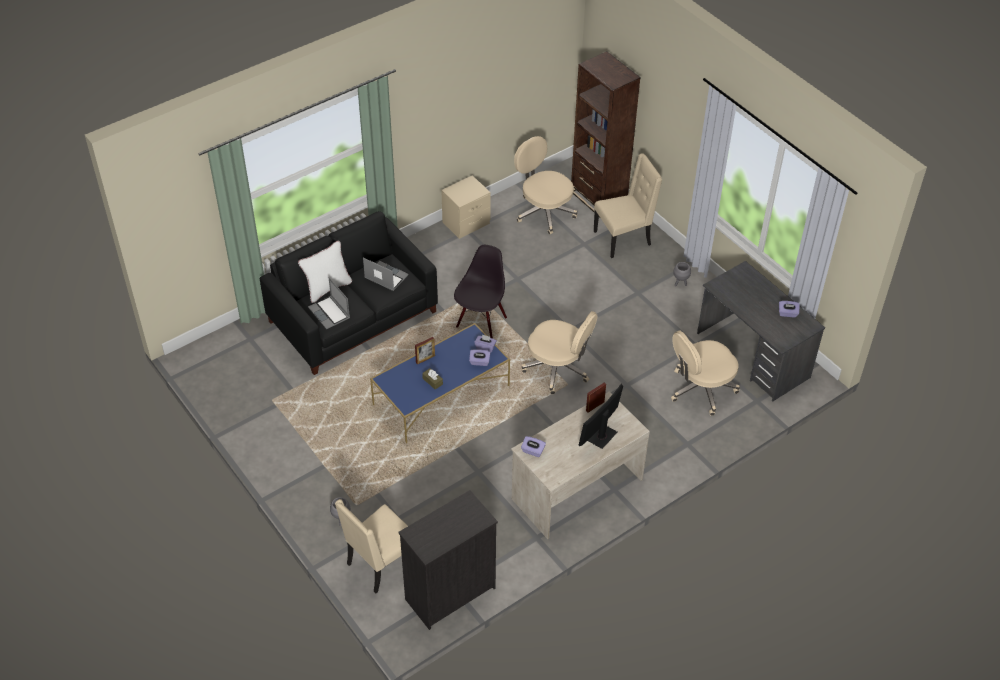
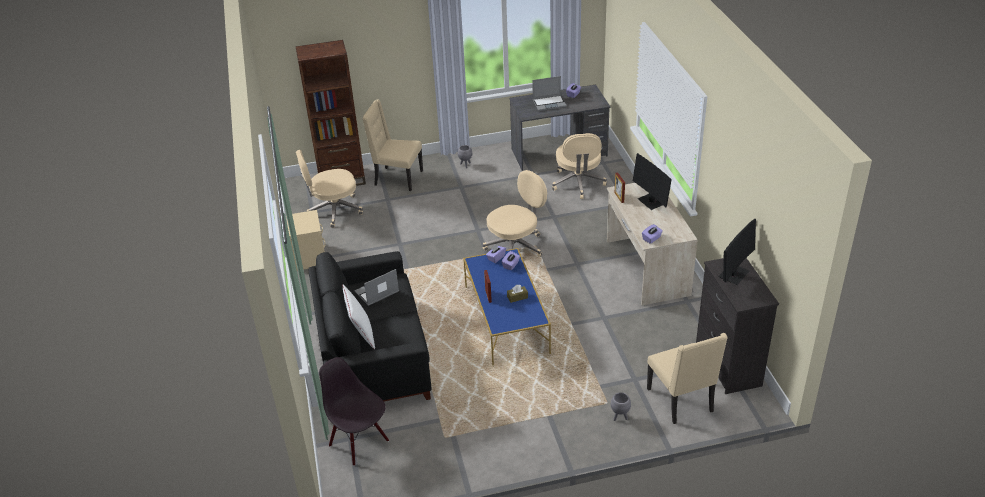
camera: 65 degrees left, 10 degrees down
(330, 313) = (398, 339): laptop -> laptop (549, 103)
(458, 518) = (733, 274): none -> monitor
(481, 321) = (435, 276): black chair -> black chair (359, 442)
(623, 238) = (397, 178): beige chair -> beige chair turned 75 degrees counterclockwise

